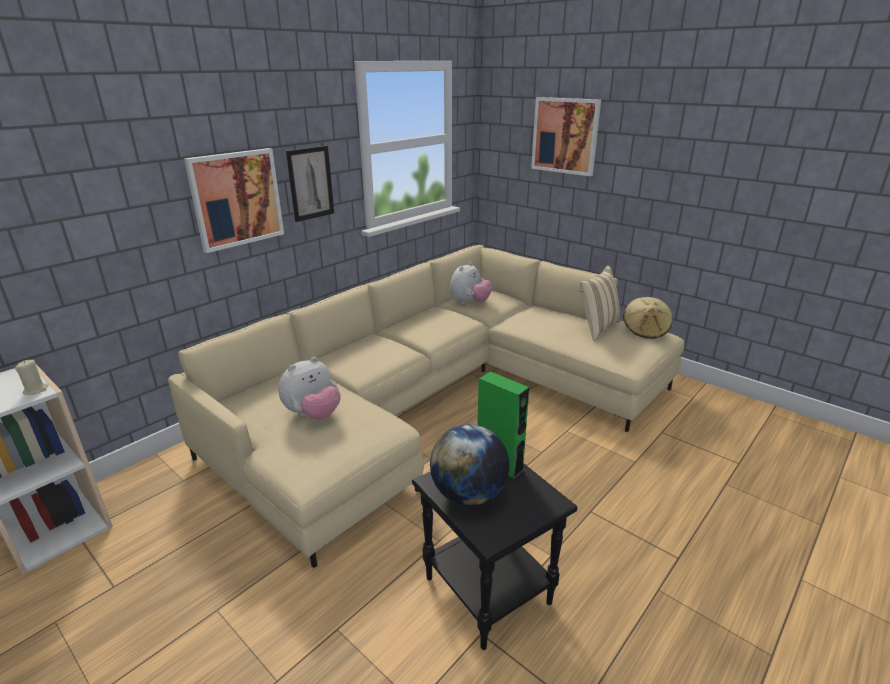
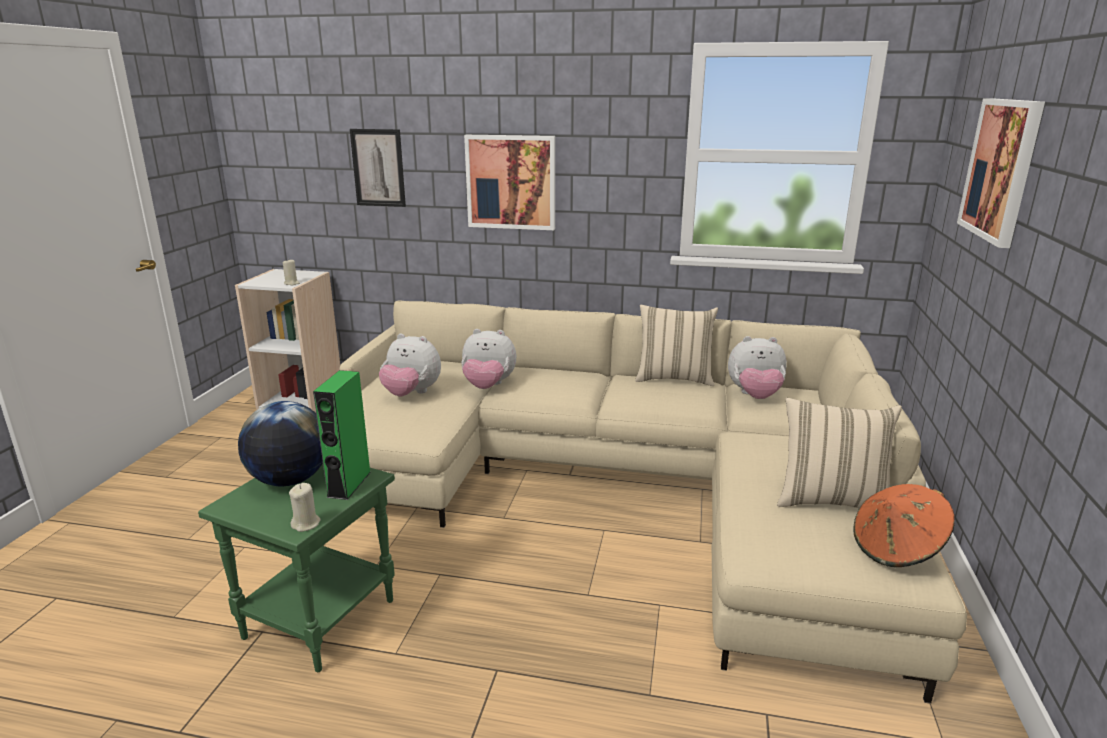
camera: 60 degrees right, 5 degrees down
(310, 183) = (602, 182): picture -> picture (378, 168)
(340, 379) = (488, 386): none -> plush toy
(418, 314) = (674, 378): none -> beige pillow
(490, 590) = (320, 621): black side table -> green side table
(549, 496) = (306, 524): none -> beige candle
(645, 330) = (897, 549): beige hat -> orange hat

